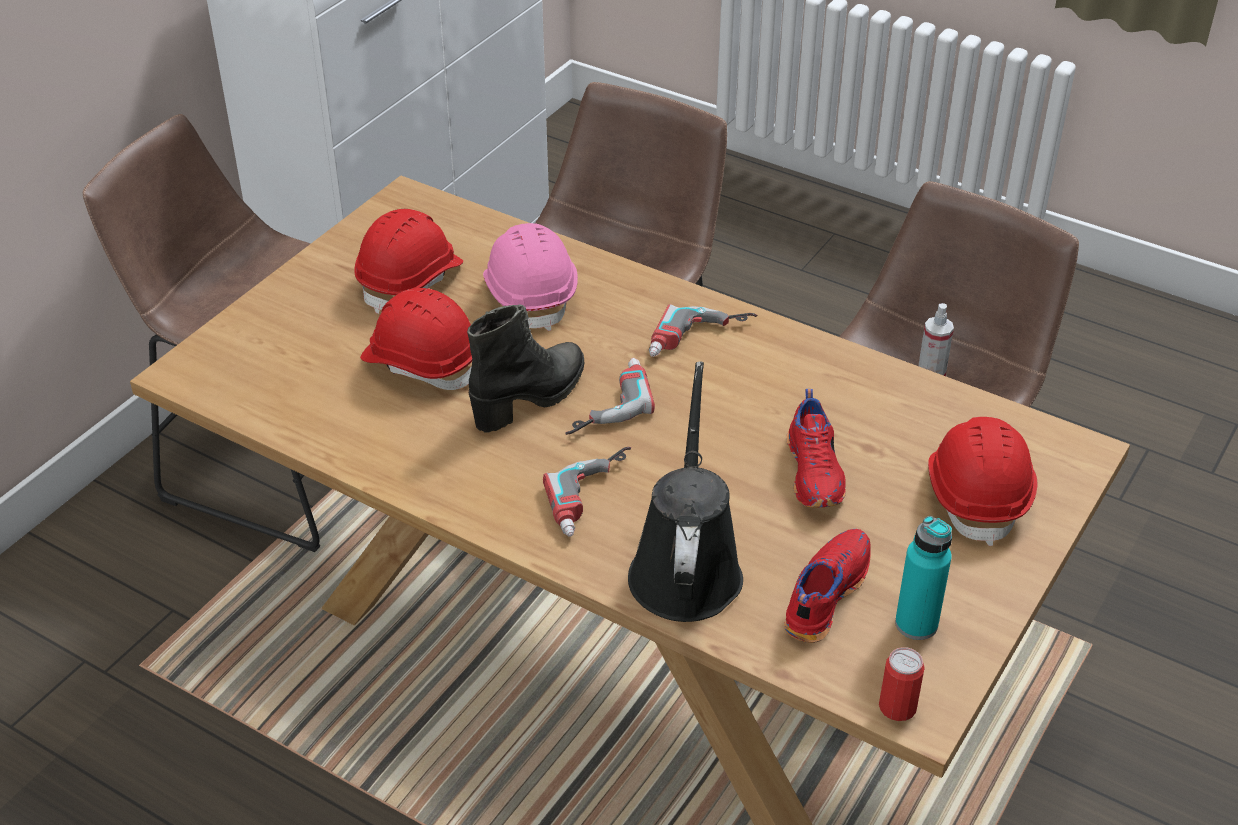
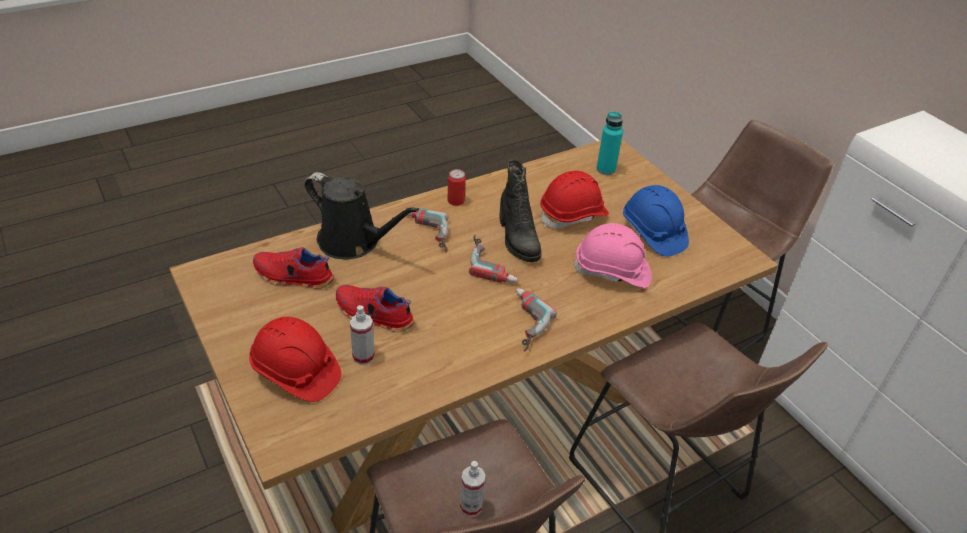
camera: 115 degrees right, 0 degrees up
(411, 280) = (653, 233): red hard hat -> blue hard hat
(824, 594) = (293, 277): red shoe -> red shoe turned 135 degrees clockwise
(891, 449) = (363, 356): none -> spray bottle
(897, 707) = (210, 268): can -> can (456, 201)
(916, 624) = (243, 298): turquoise bottle -> turquoise bottle (605, 169)

